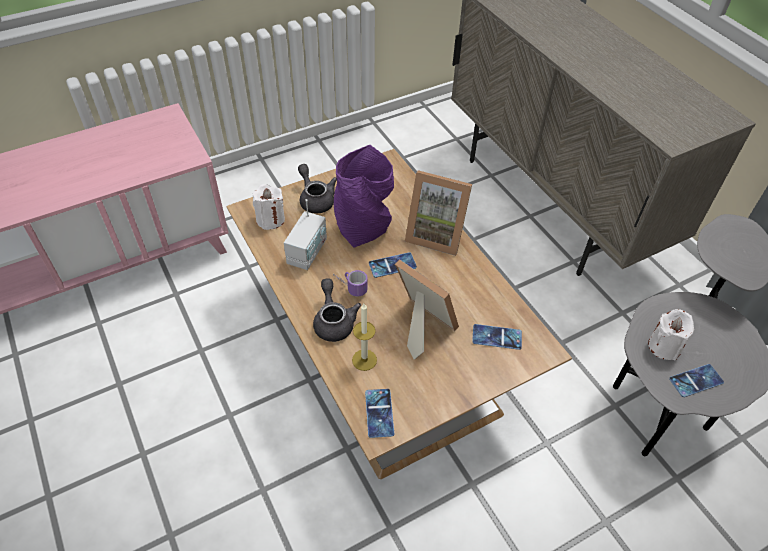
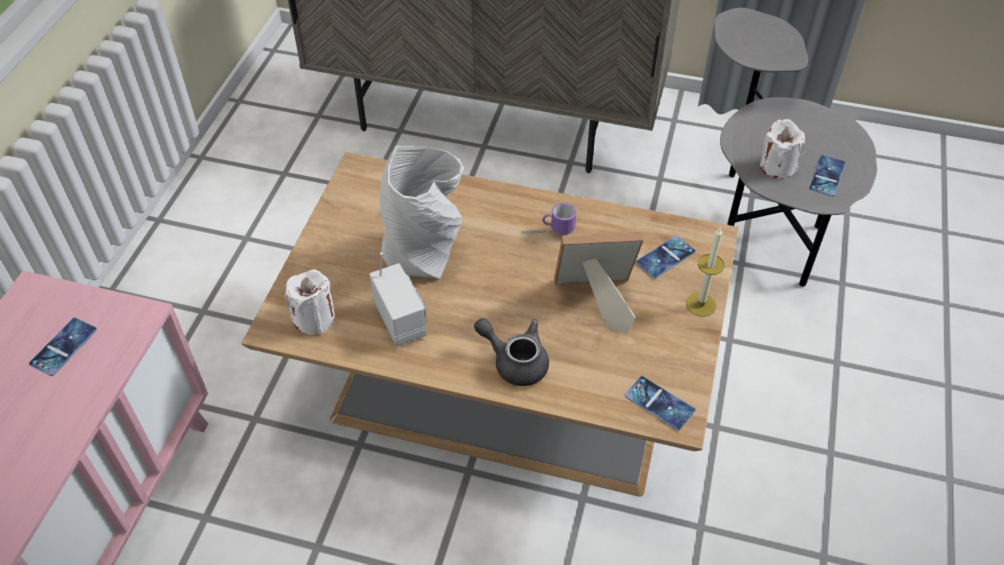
camera: 45 degrees left, 0 degrees up
(315, 199) = (334, 261): grey teapot -> none
(349, 286) = (485, 318): mug -> mug (548, 232)
(364, 228) = (425, 253): purple vase -> grey vase
(364, 360) = (587, 371): candle -> candle (700, 304)
(392, 265) = (498, 266): phone -> phone (63, 347)
(436, 234) = (499, 206): picture frame -> none

